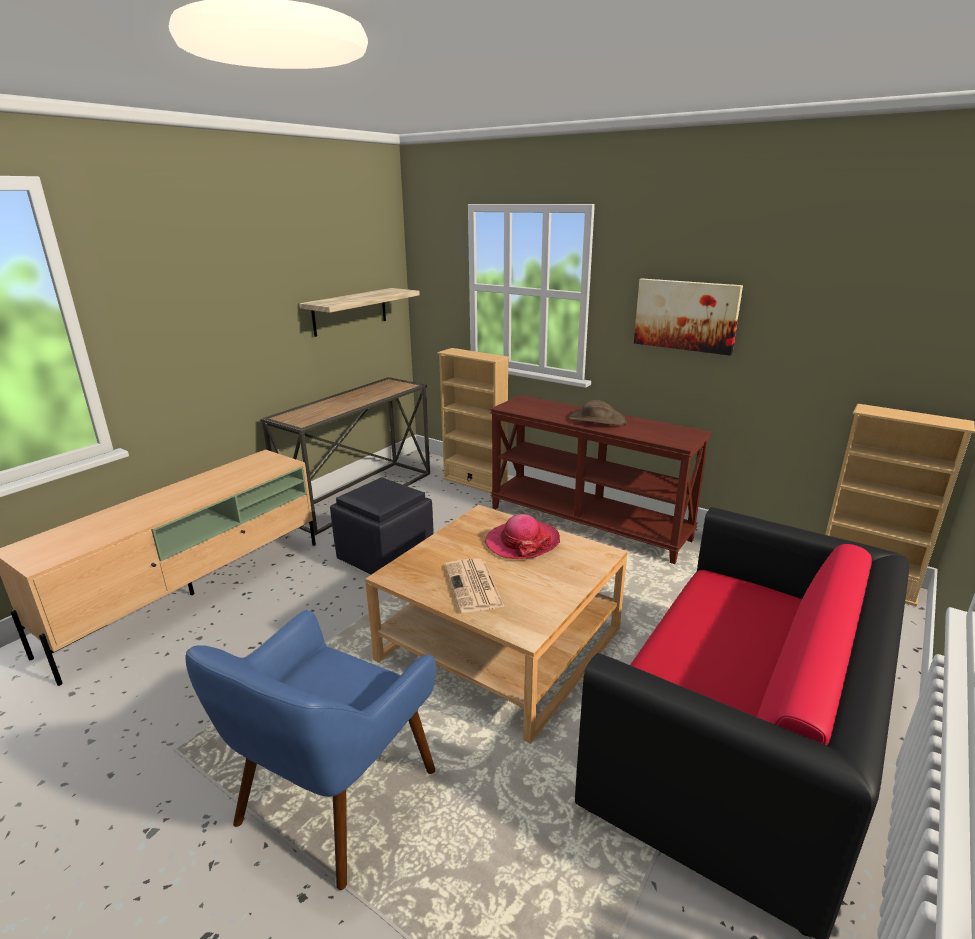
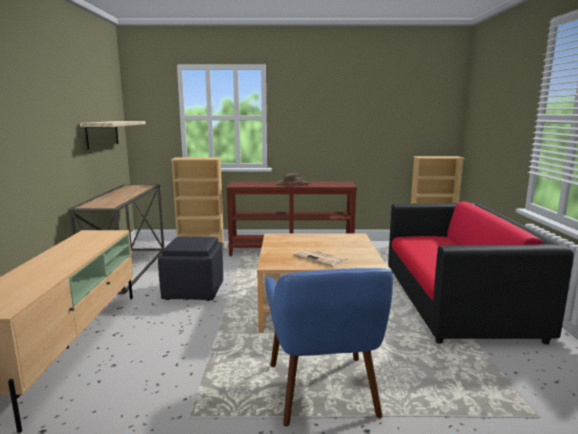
camera: 35 degrees left, 10 degrees down
(522, 542) = (314, 240): hat -> none
(686, 315) = (325, 123): picture -> none

